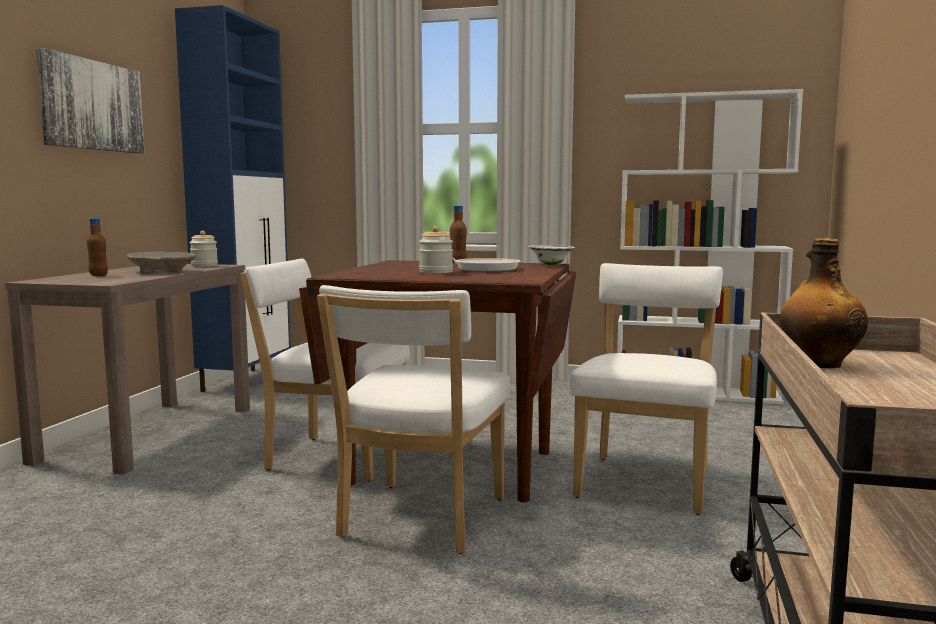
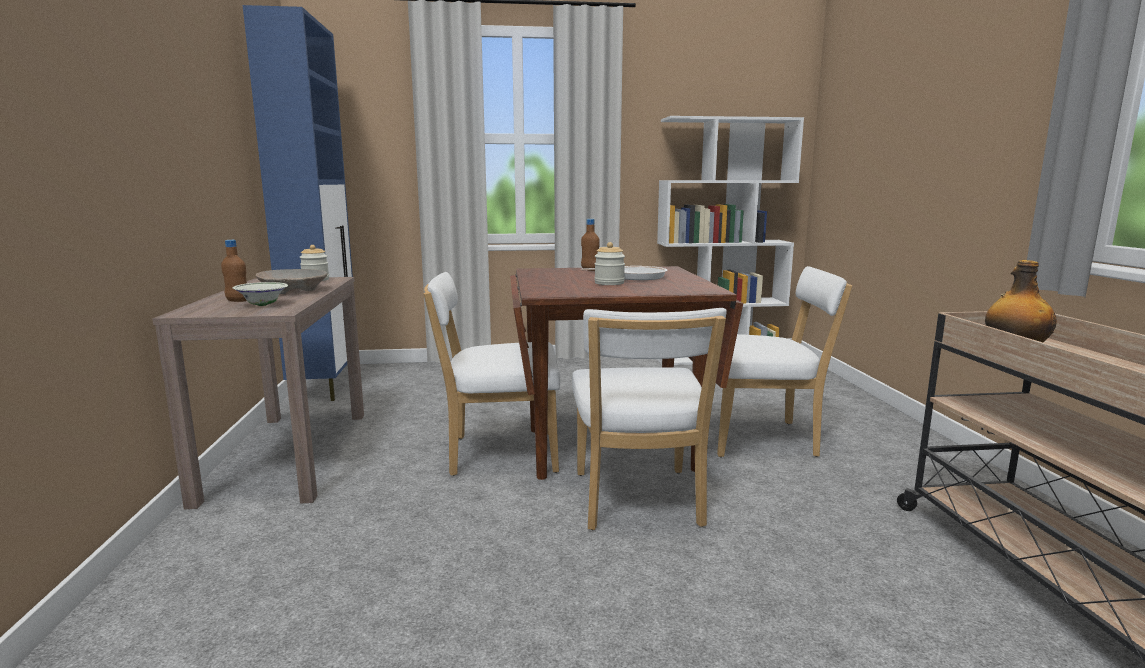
camera: 20 degrees left, 5 degrees up
(91, 105) = (191, 113): picture -> none
(551, 264) = (670, 268): white bowl -> white bowl (262, 305)
(646, 481) = (763, 439): white chair -> white chair turned 90 degrees clockwise

